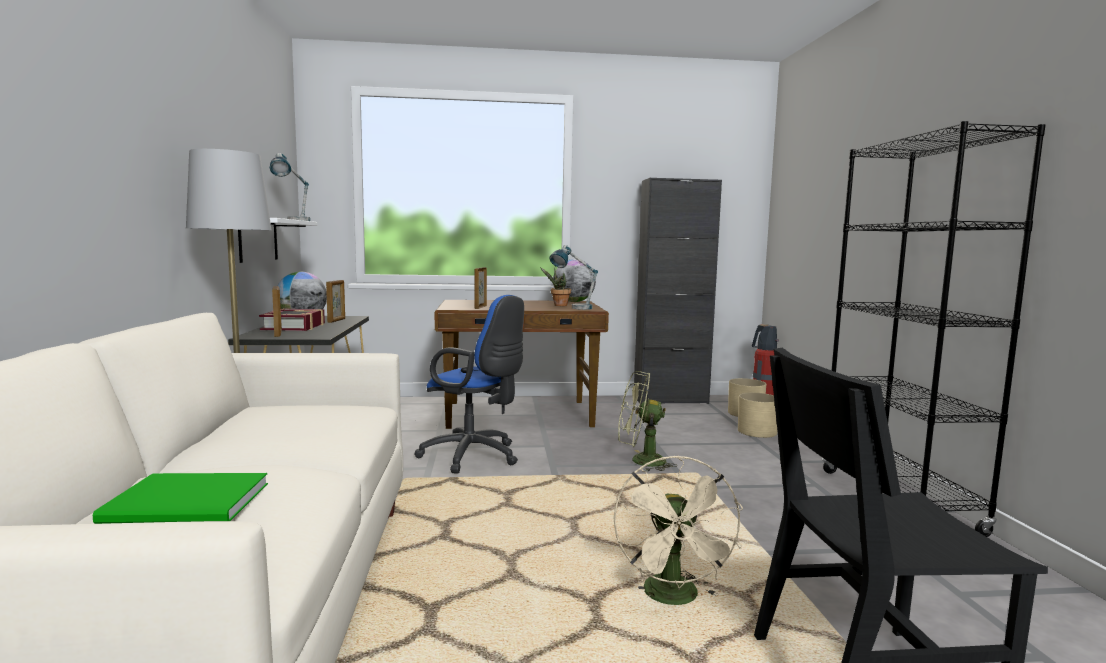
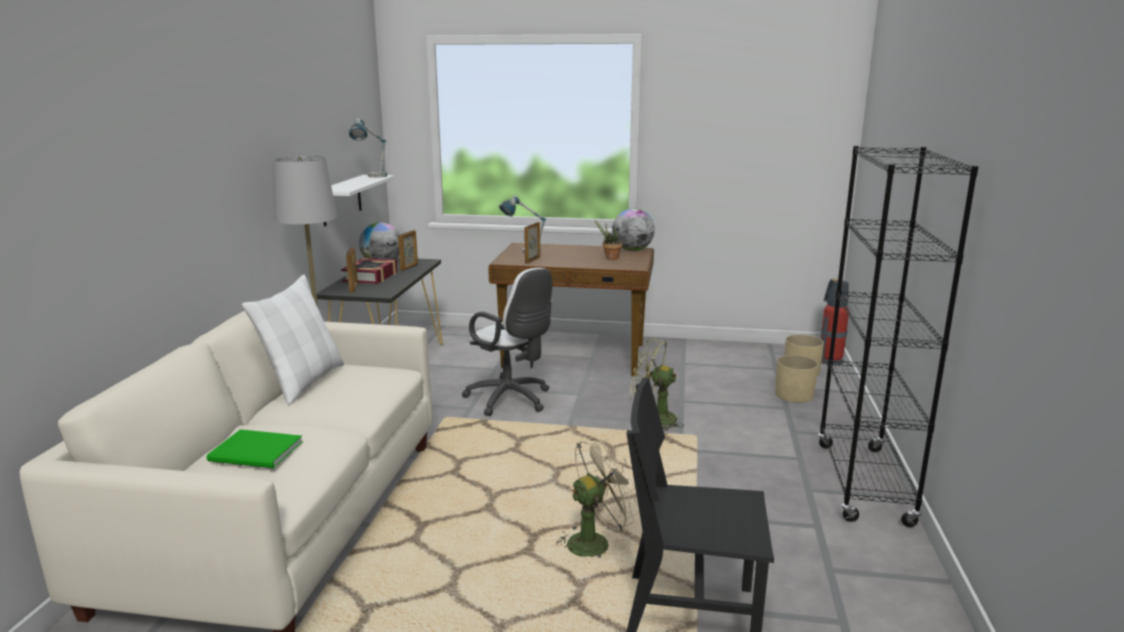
camera: 15 degrees right, 10 degrees up
(238, 422) = (303, 382): none -> white pillow
(475, 456) = (512, 400): blue office chair -> white office chair
(573, 308) = (618, 265): table lamp -> table lamp (523, 252)
(670, 400) = (735, 348): black cabinet -> none
(675, 599) = (595, 542): beige fan -> beige fan turned 135 degrees counterclockwise

